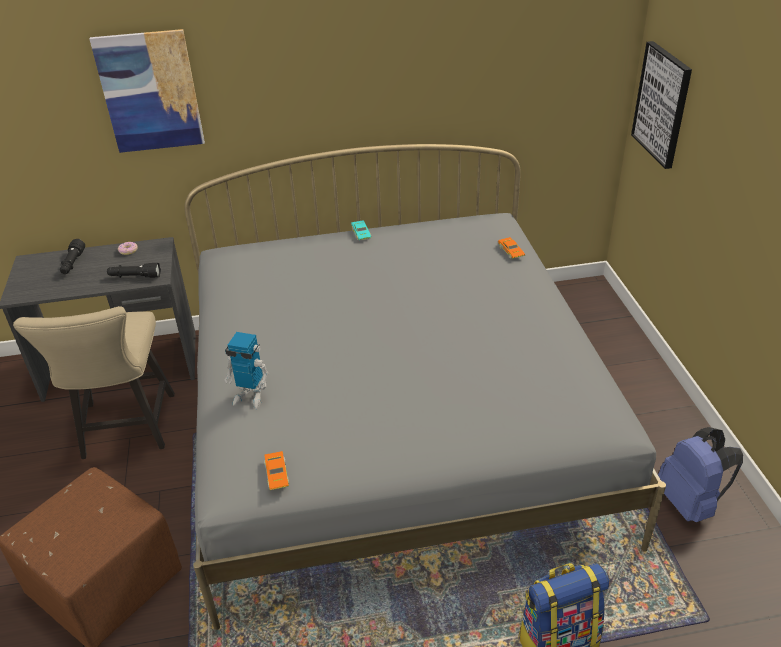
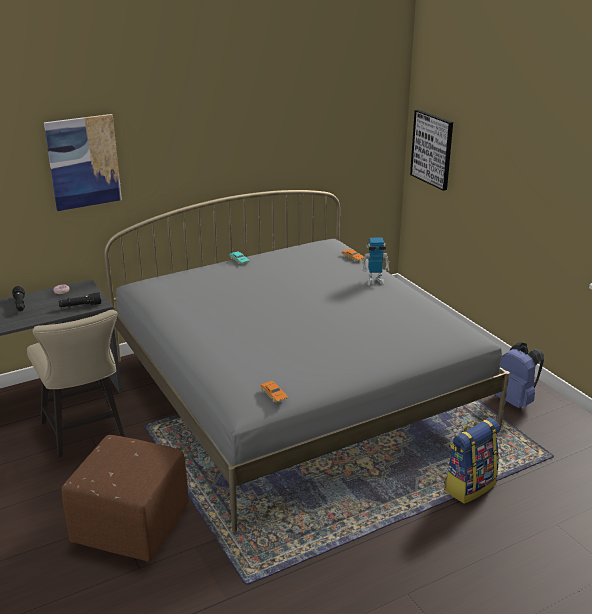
camera: 20 degrees left, 10 degrees down
(250, 397) = (225, 359): toy robot -> toy robot (375, 281)

